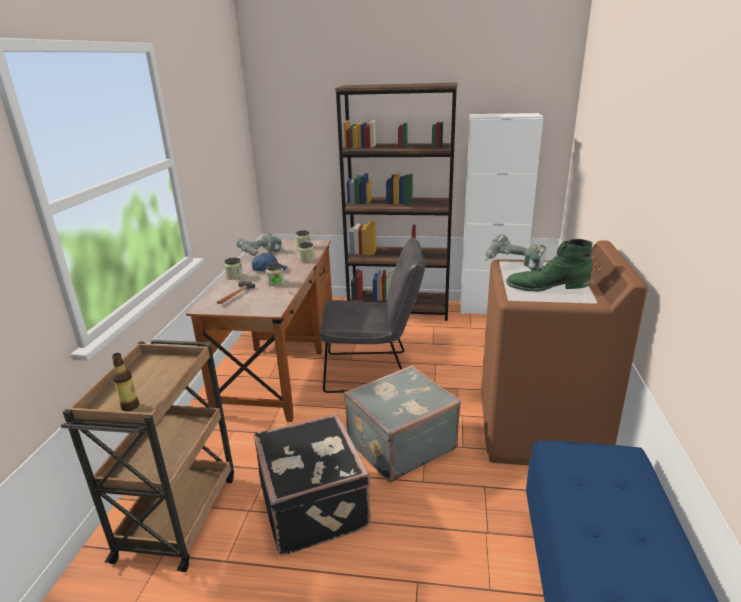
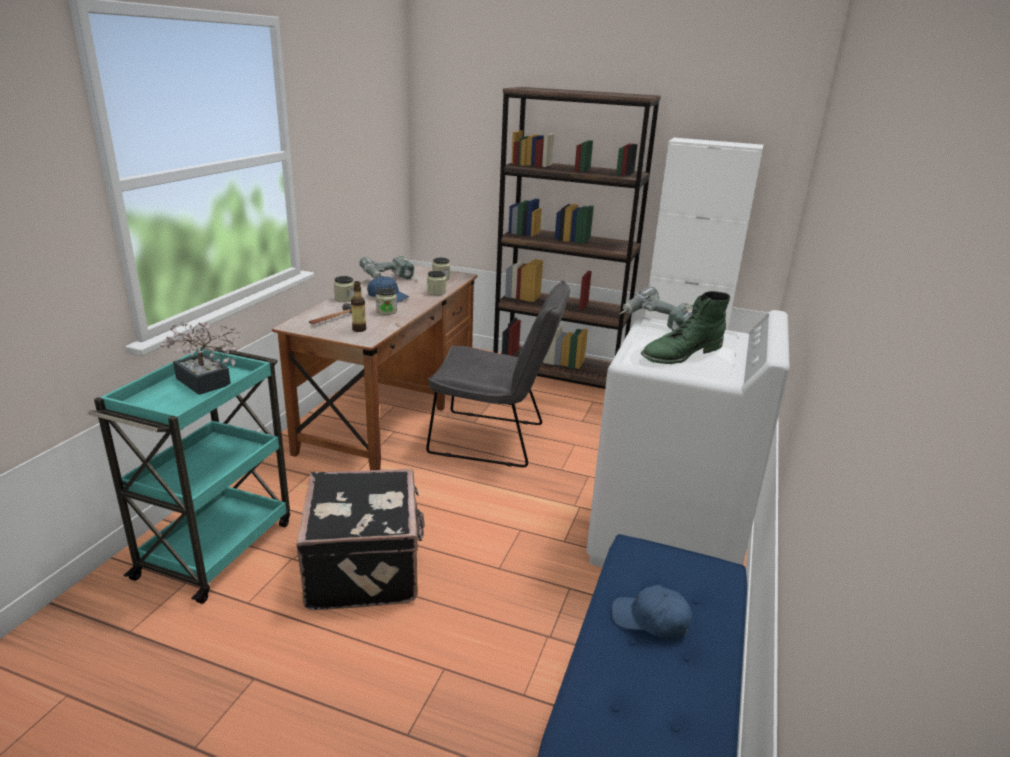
camera: 10 degrees right, 0 degrees up
(130, 406) = (165, 407): bottle -> bottle (359, 329)
(156, 376) = (205, 384): none -> potted plant
(179, 514) = (218, 547): brown cart -> turquoise cart
(399, 444) = (490, 524): grey suitcase -> none
(539, 431) = (667, 541): brown washing machine -> white washing machine
(547, 286) = (680, 353): green boot -> green boot turned 45 degrees counterclockwise
(600, 512) = (650, 620): none -> blue cap

